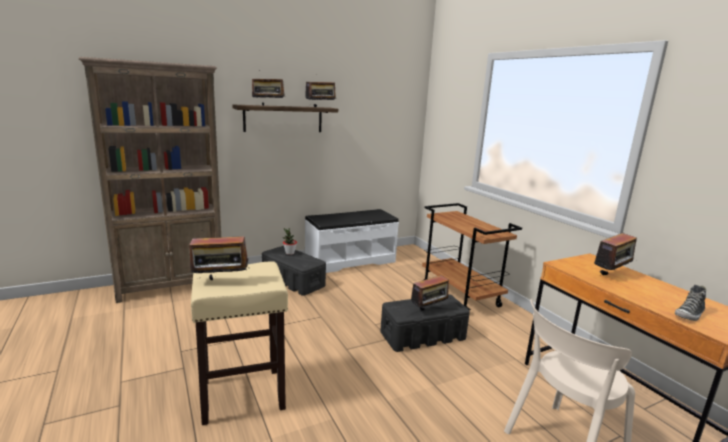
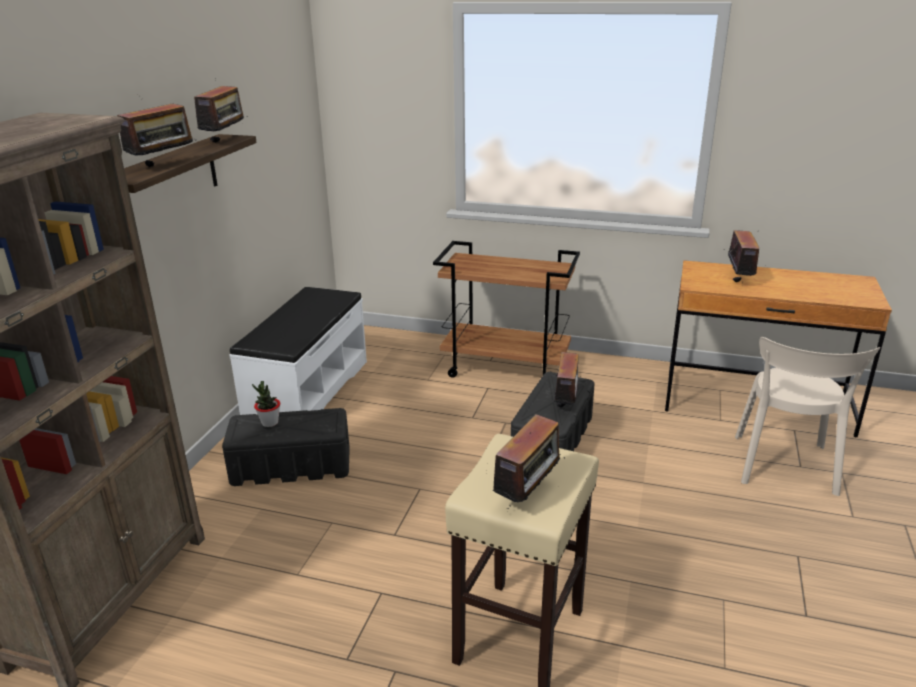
camera: 45 degrees left, 10 degrees up
(689, 315) = (837, 294): shoe -> none

